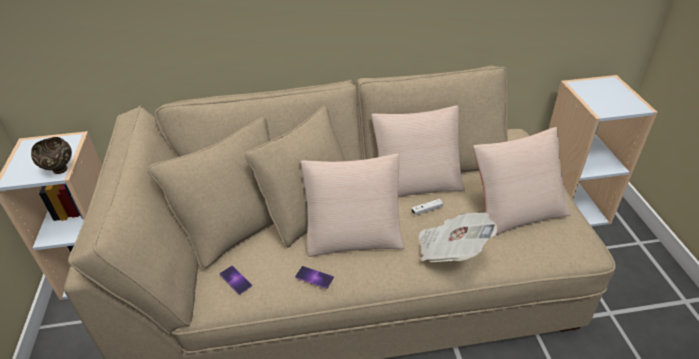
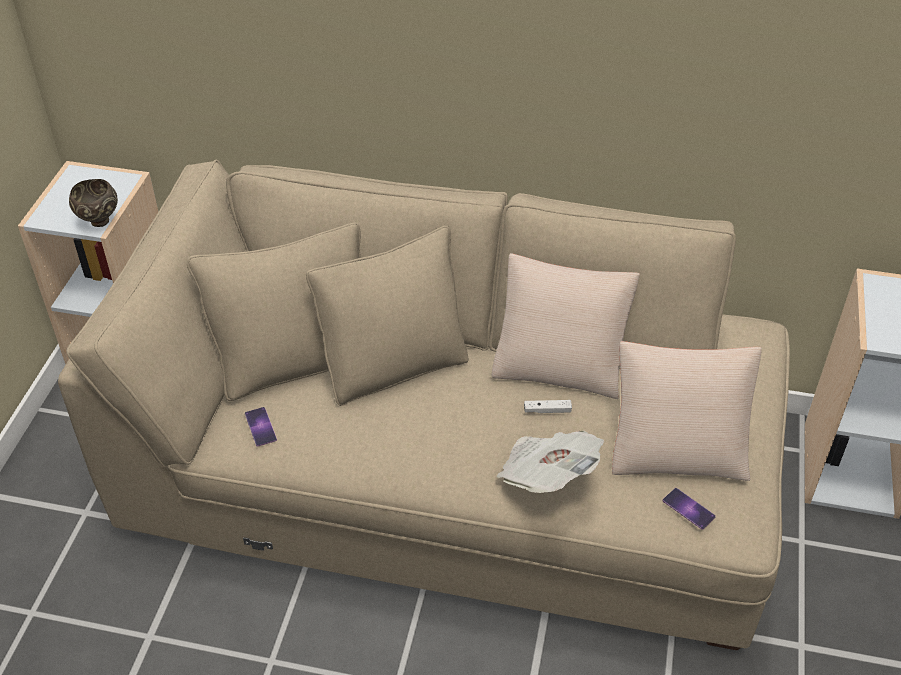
camera: 20 degrees right, 5 degrees up
(314, 277) = (354, 454): phone -> phone (688, 508)
(353, 233) = (433, 412): beige pillow -> none

